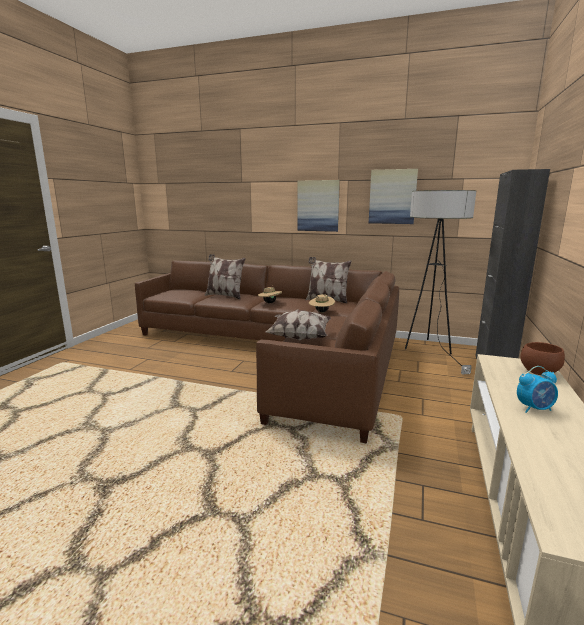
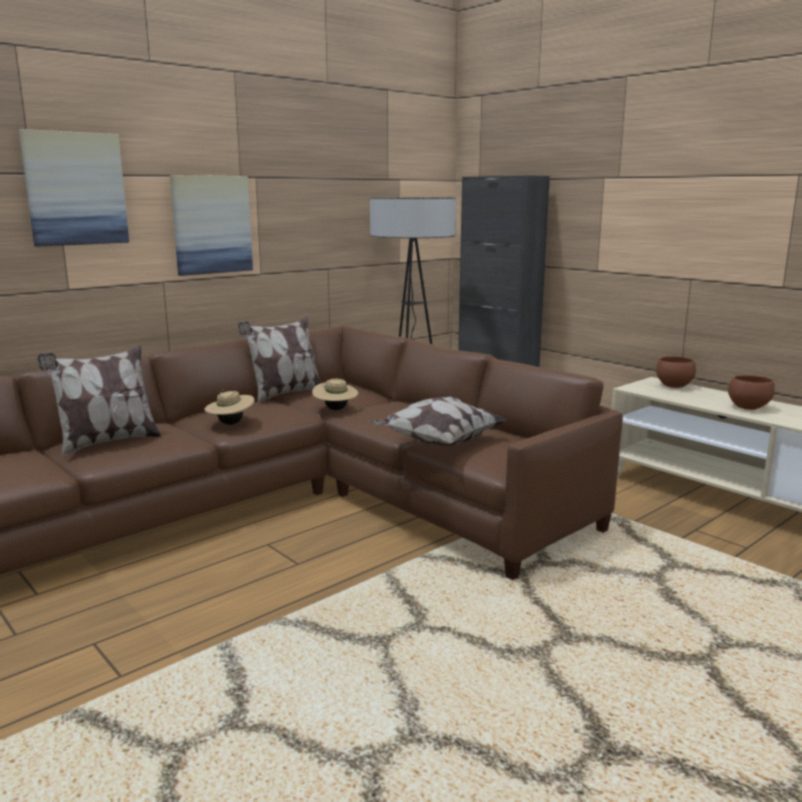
camera: 60 degrees left, 0 degrees up
(392, 196) = (323, 206): picture -> picture (75, 189)
(534, 409) = (747, 407): alarm clock -> brown bowl

